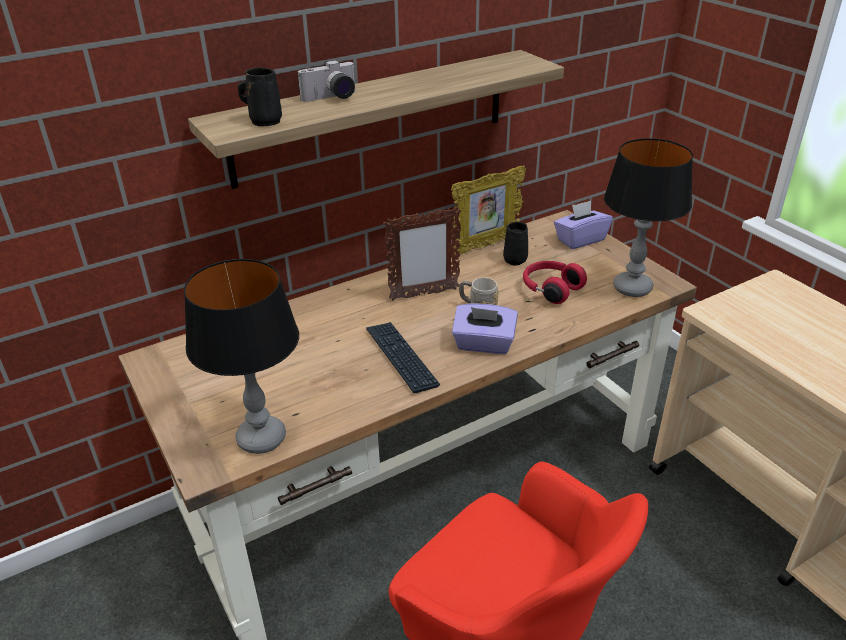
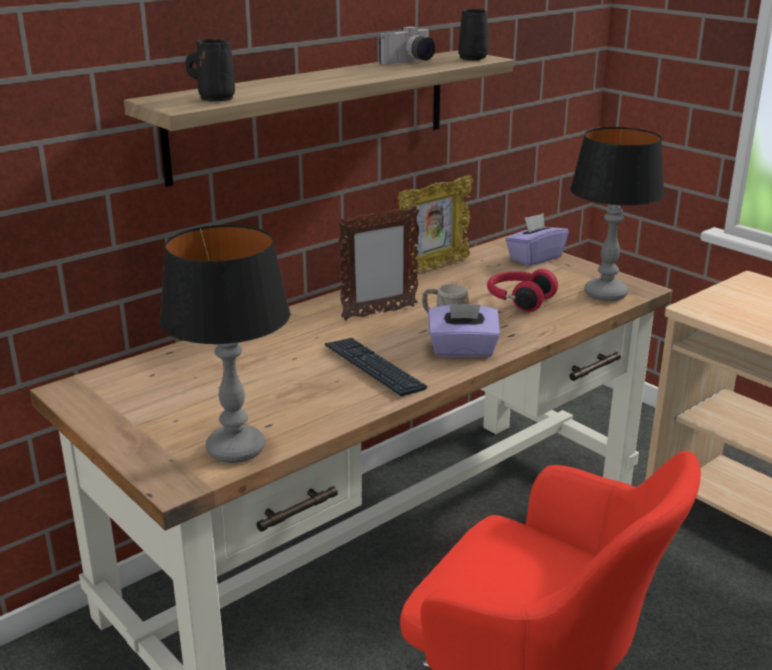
camera: 10 degrees left, 10 degrees down
(331, 98) = (279, 82): camera -> camera (410, 62)
(515, 259) = (470, 278): black mug -> black mug (473, 58)

